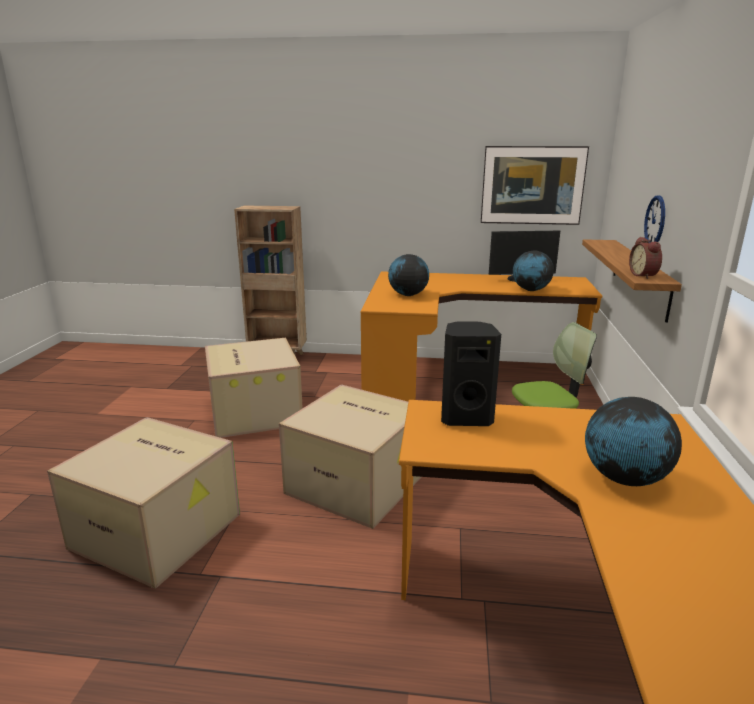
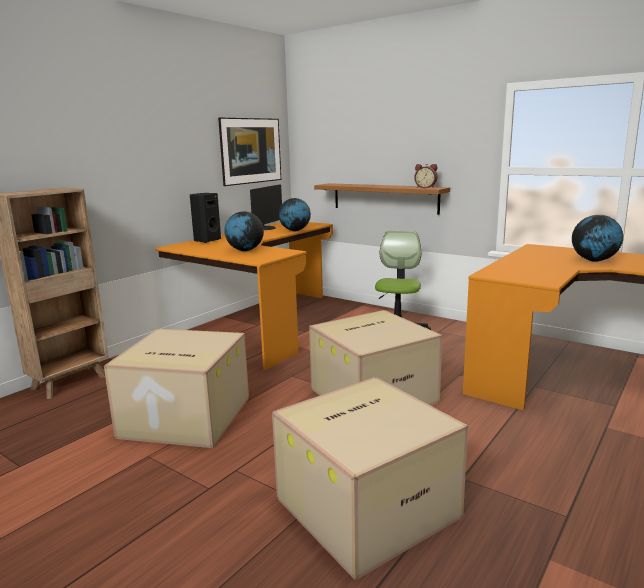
camera: 60 degrees left, 5 degrees down
(466, 417) = (507, 270): black speaker -> black speaker (206, 240)
(655, 221) = (394, 158): wall clock -> none

